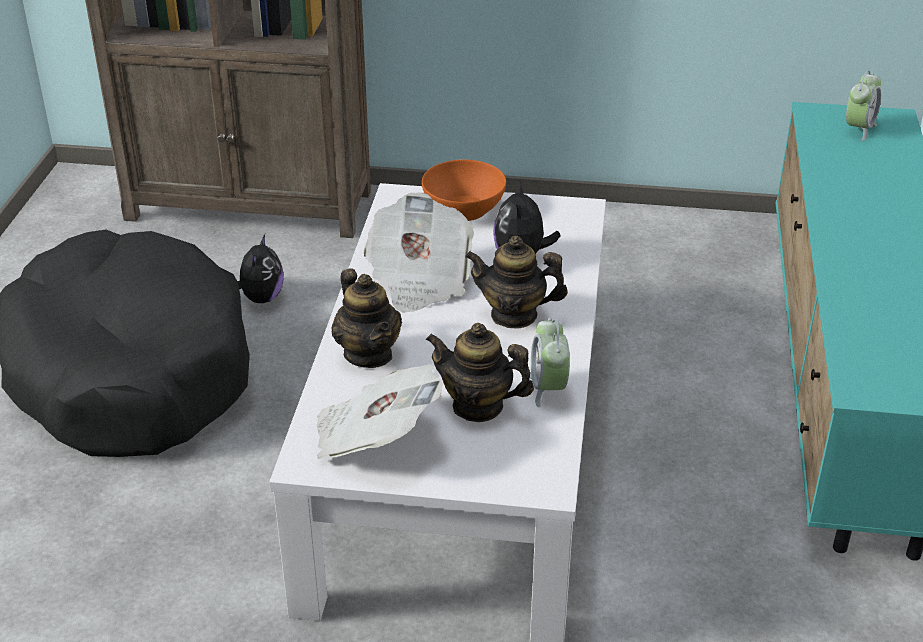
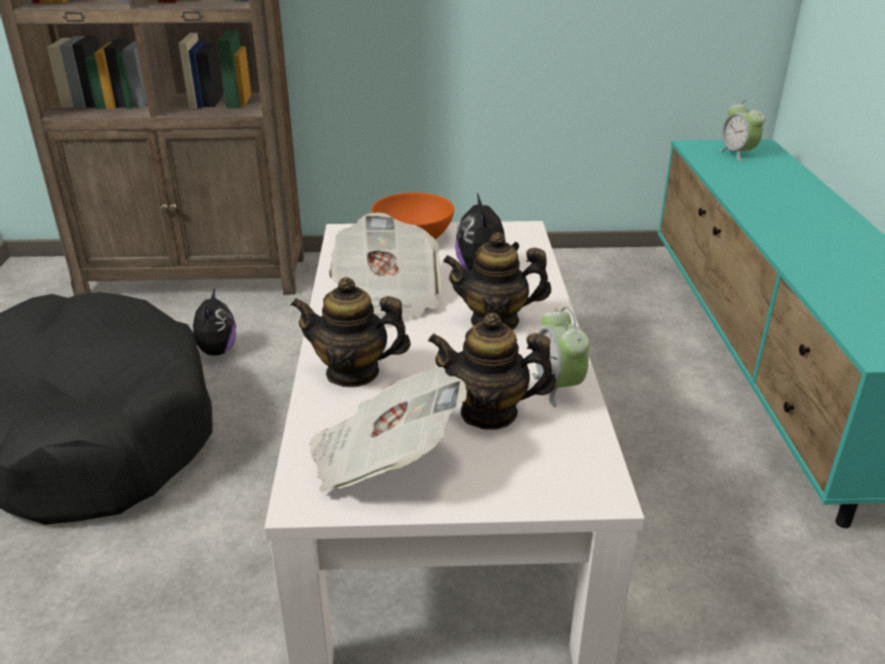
camera: 10 degrees left, 5 degrees down
(368, 354) = (353, 372): teapot -> teapot turned 135 degrees clockwise
(858, 129) = (737, 154): alarm clock -> alarm clock turned 135 degrees clockwise

